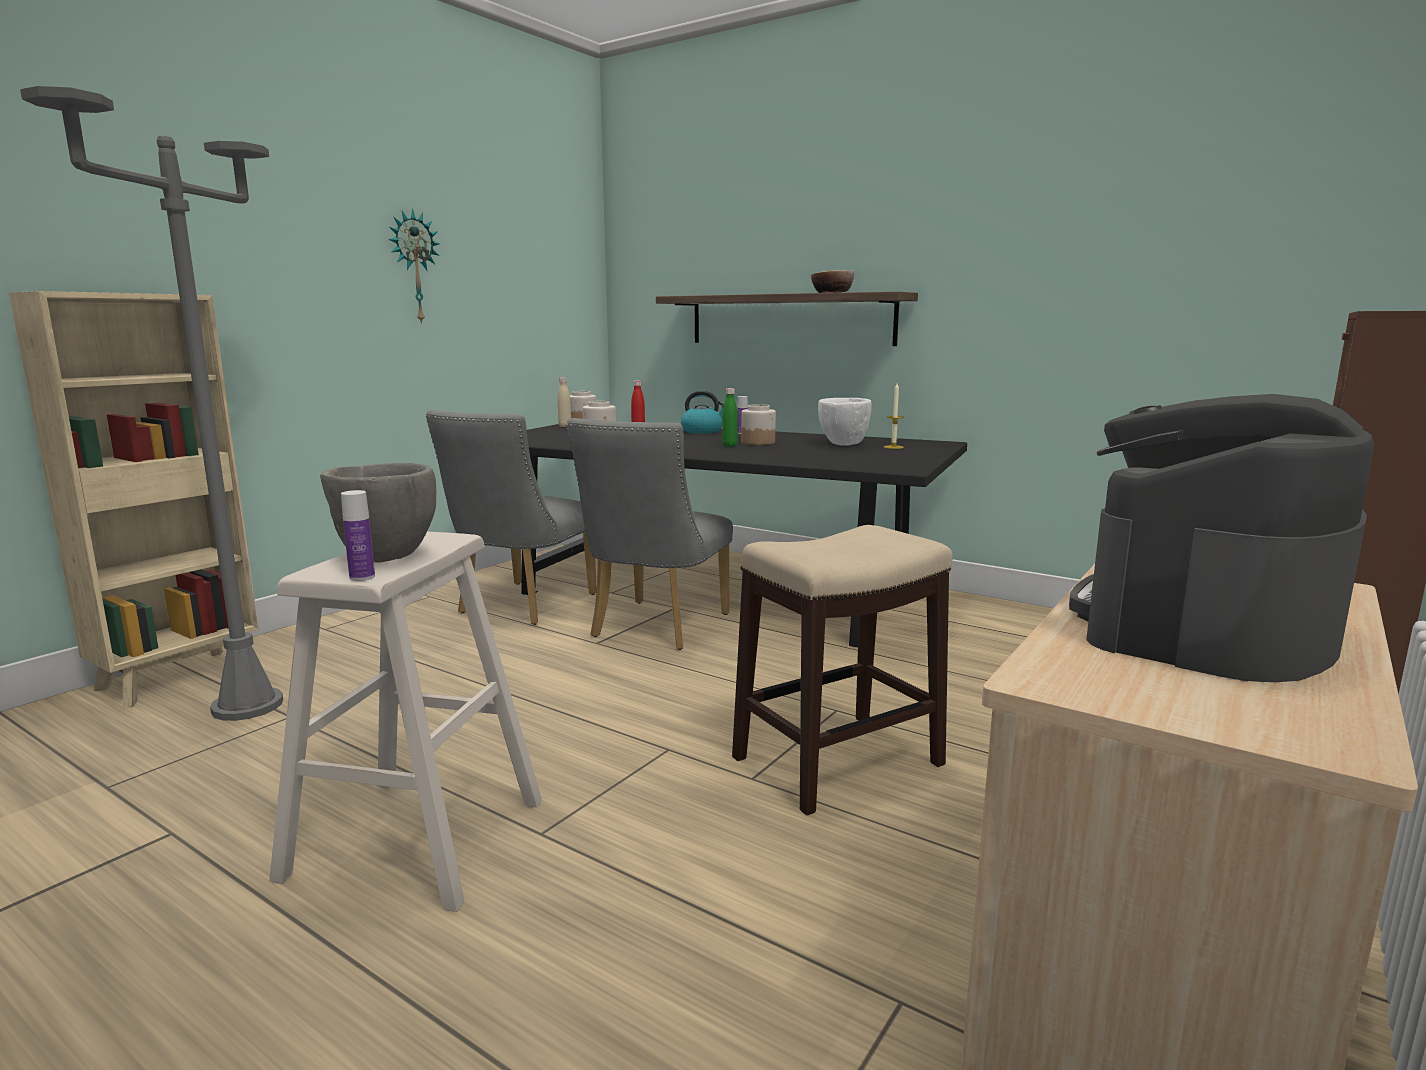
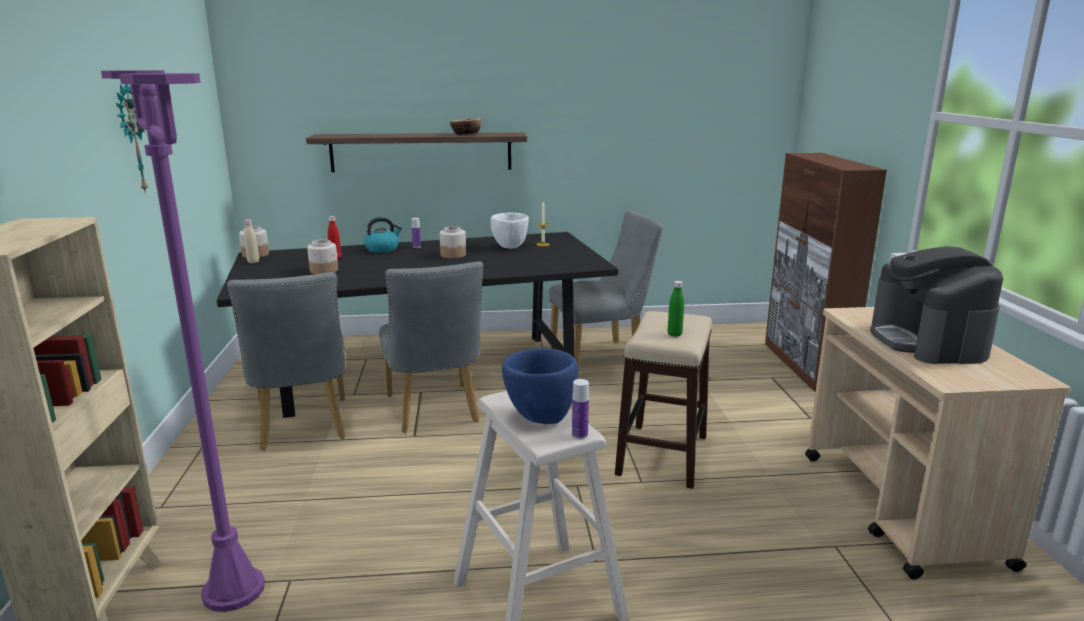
camera: 40 degrees left, 5 degrees up
(247, 706) = (233, 591): grey floor lamp -> purple floor lamp
(386, 555) = (540, 417): grey bowl -> blue bowl
(729, 445) = (444, 262): green bottle -> green bottle (674, 334)
(959, 630) = (603, 355): none -> grey chair

